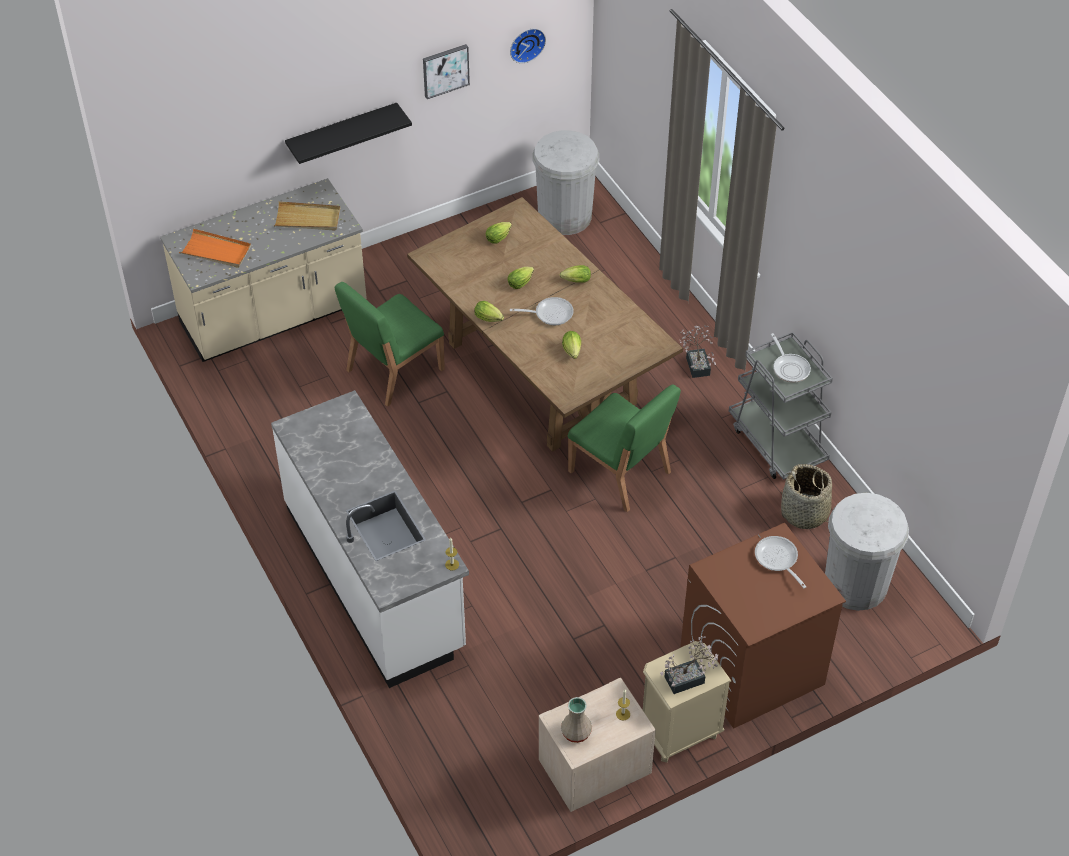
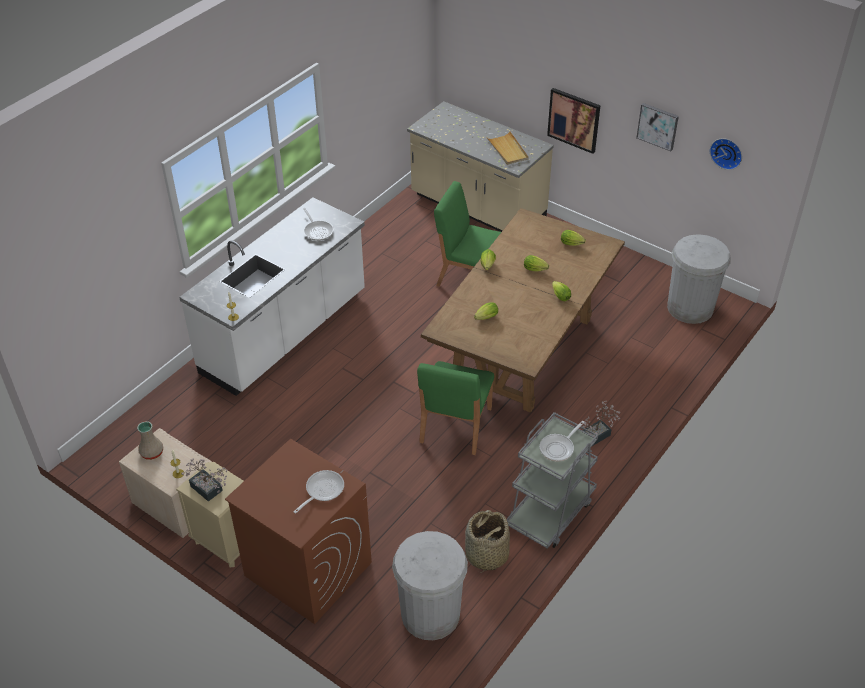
camera: 65 degrees right, 5 degrees down
(216, 251) = (448, 125): orange tray -> none
(342, 133) = (574, 120): black shelf -> picture
(550, 313) = (516, 294): frying pan -> frying pan (317, 230)

